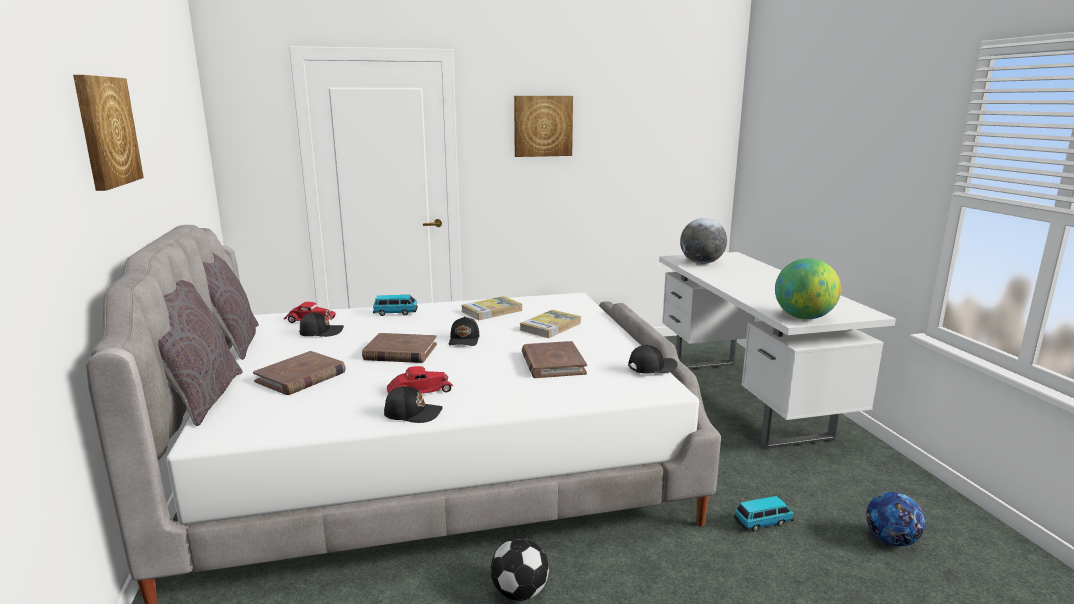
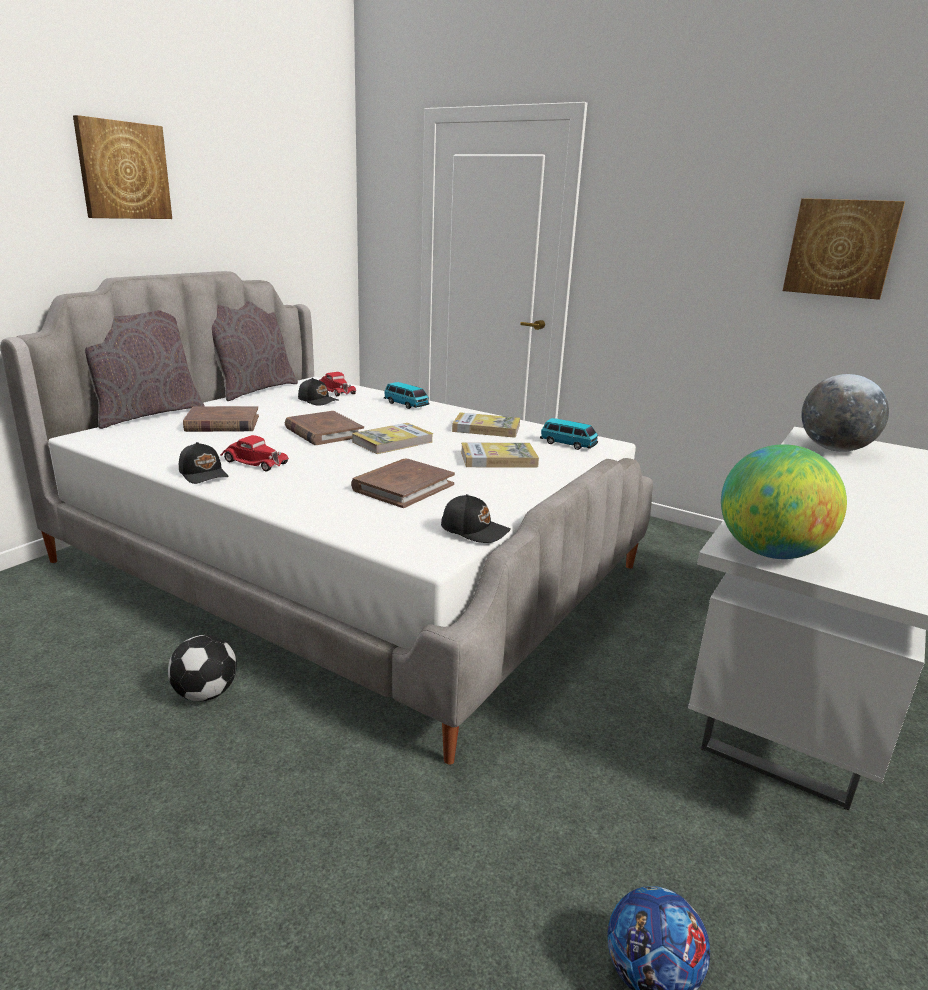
camera: 45 degrees right, 5 degrees up
(464, 340) = (392, 442): black cap -> book
(543, 126) = (688, 210): picture -> picture (841, 248)
(763, 522) = (520, 813): toy car -> toy car (568, 444)

